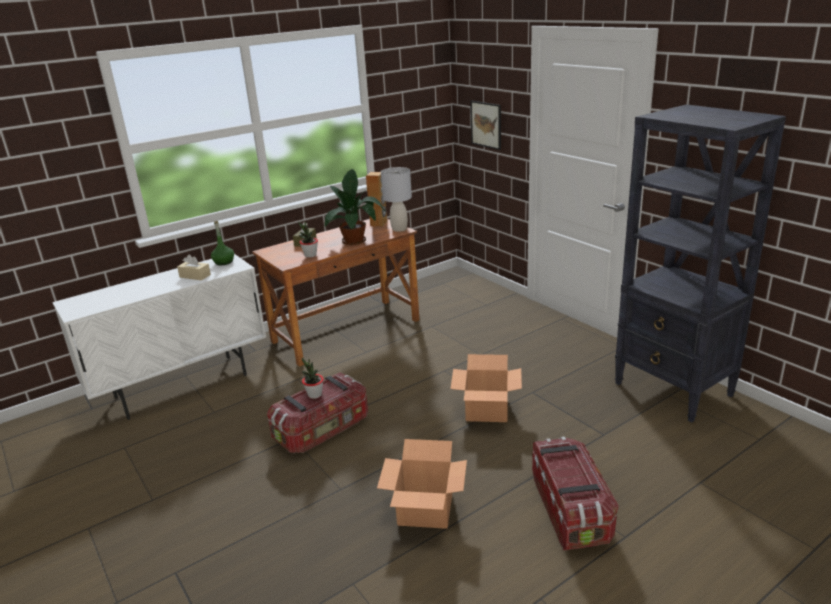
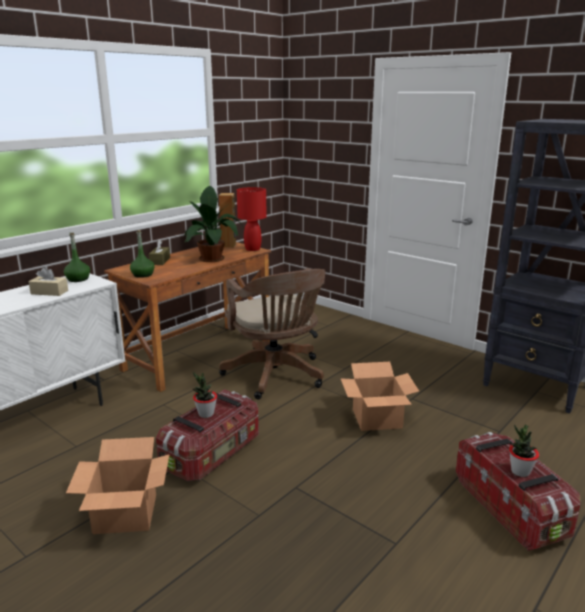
camera: 15 degrees left, 5 degrees down
(282, 258) = (142, 275): none -> green bottle
(310, 255) = (172, 272): potted plant -> potted plant (520, 471)
(399, 229) = (252, 249): grey table lamp -> red table lamp
(410, 358) = (276, 376): none -> brown office chair
(426, 509) = (364, 526): cardboard box -> cardboard box (126, 513)
(486, 124) = (321, 155): picture -> none

